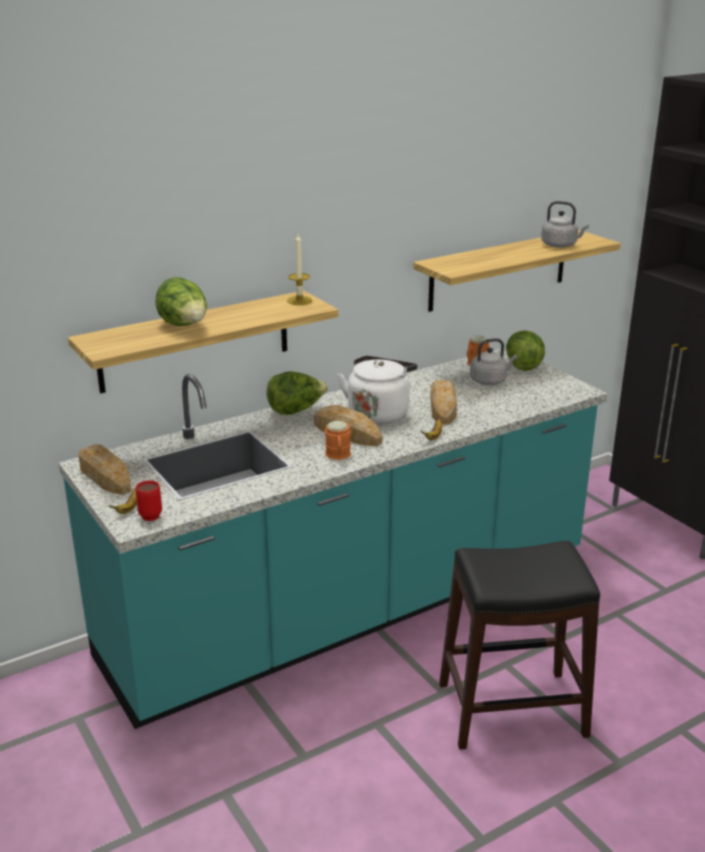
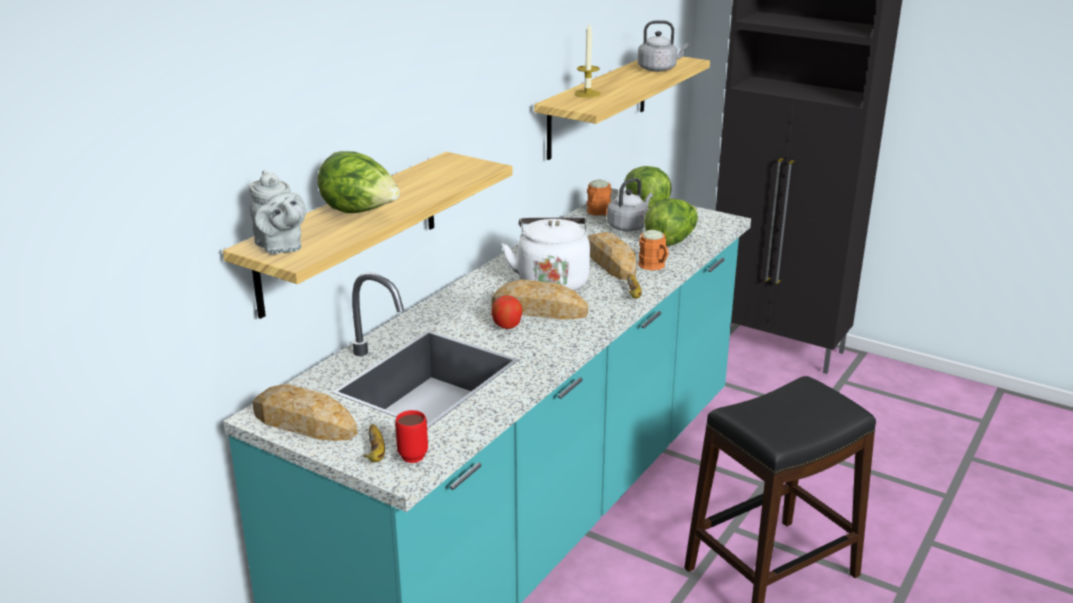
camera: 25 degrees left, 0 degrees up
(103, 341) = (280, 247): none -> grey teapot
(296, 410) = (458, 297): lettuce -> lettuce (671, 240)
(299, 300) = (457, 163): candle -> candle (587, 94)
(310, 440) = (507, 326): none -> apple
(338, 456) = (556, 337): orange mug -> orange mug (654, 266)

